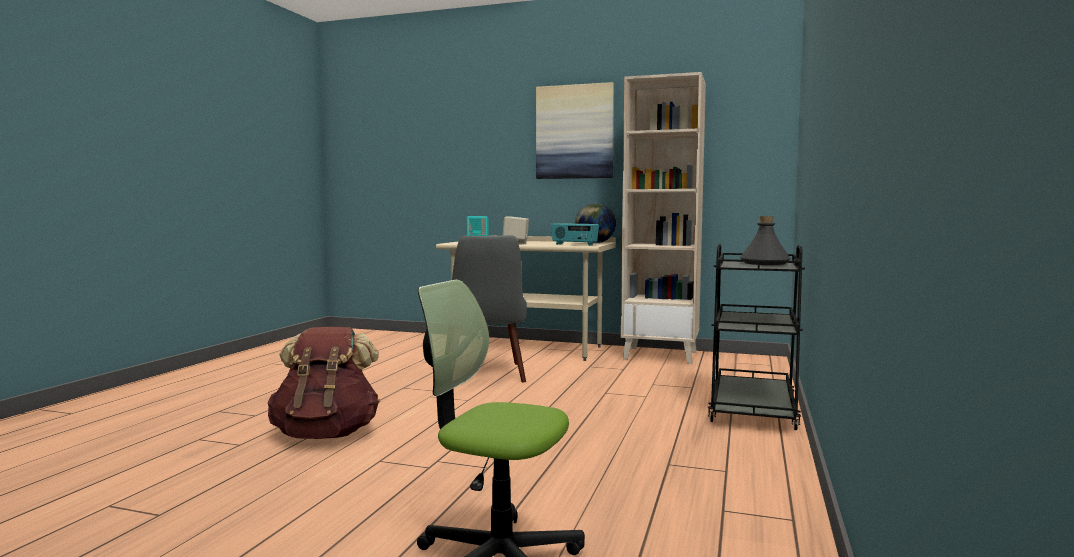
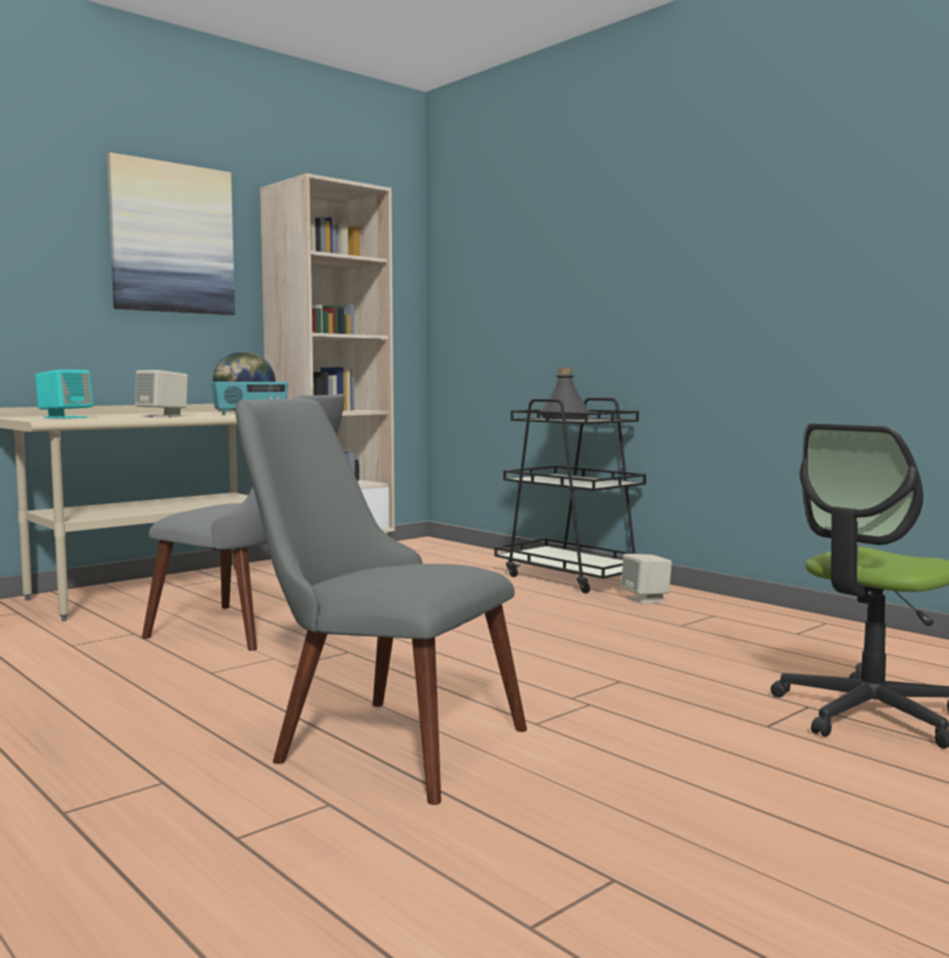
camera: 60 degrees left, 0 degrees up
(327, 434) = (375, 740): brown backpack -> grey chair
(732, 441) = (646, 599): none -> beige speaker

